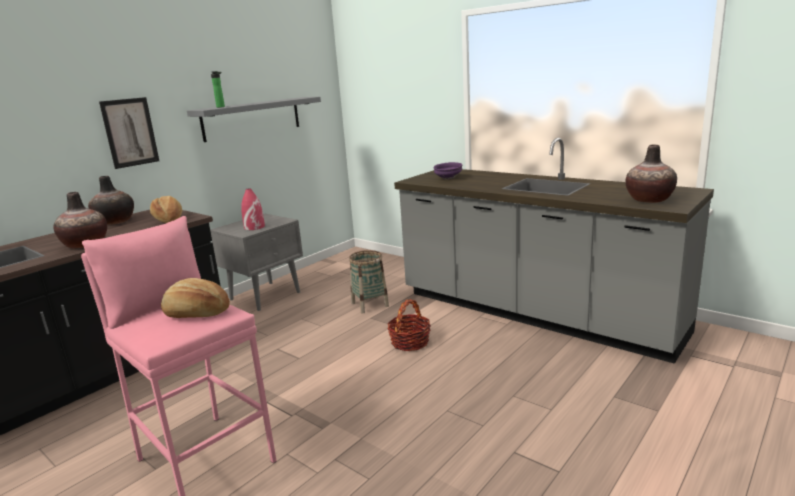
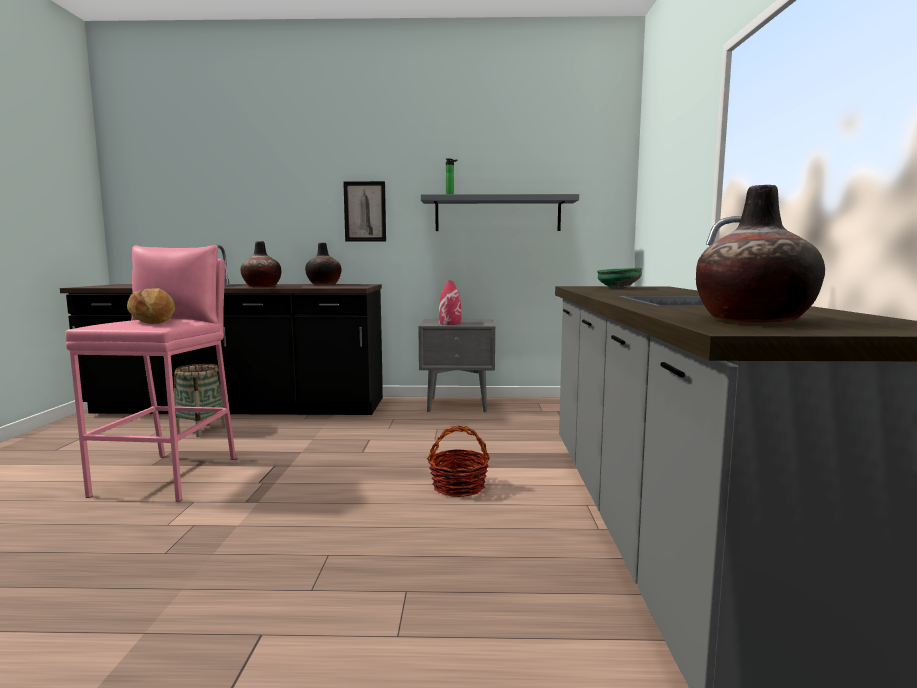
camera: 50 degrees right, 10 degrees down
(169, 219) = (344, 286): bread -> none
(370, 304) = (511, 443): basket -> basket (201, 430)
(448, 178) = (617, 288): purple bowl -> green bowl

